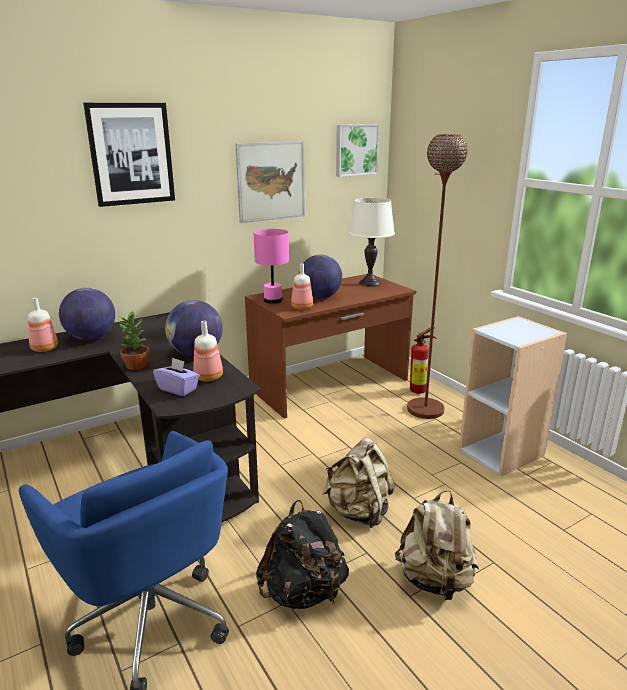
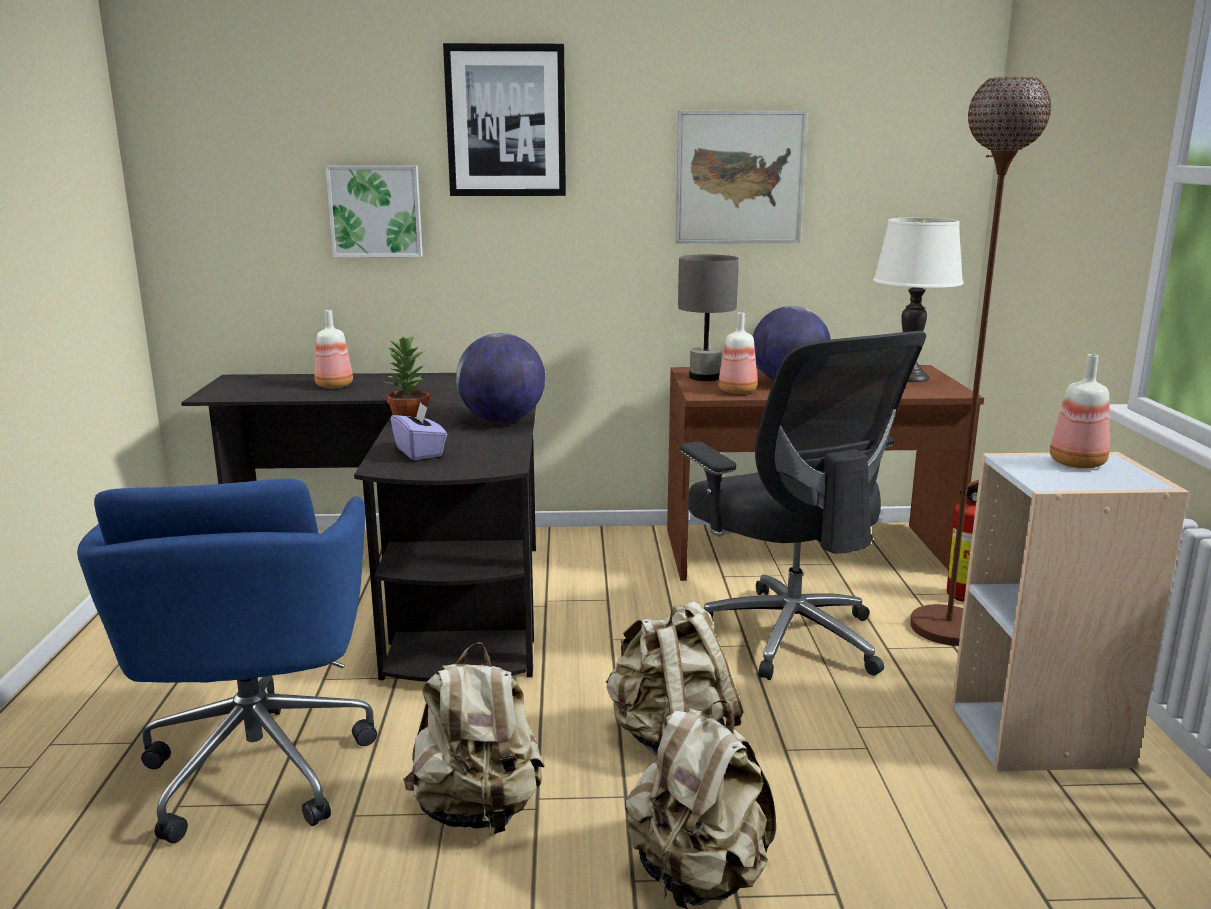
camera: 30 degrees right, 5 degrees down
(91, 338) = (401, 384): globe -> none
(209, 377) = (479, 447): bottle -> bottle (1078, 463)
(272, 300) = (704, 377): pink table lamp -> grey table lamp
(303, 592) = (478, 811): black backpack -> beige backpack
(356, 150) = (919, 131): picture -> picture (376, 211)
(362, 434) = (789, 634): none -> office chair

